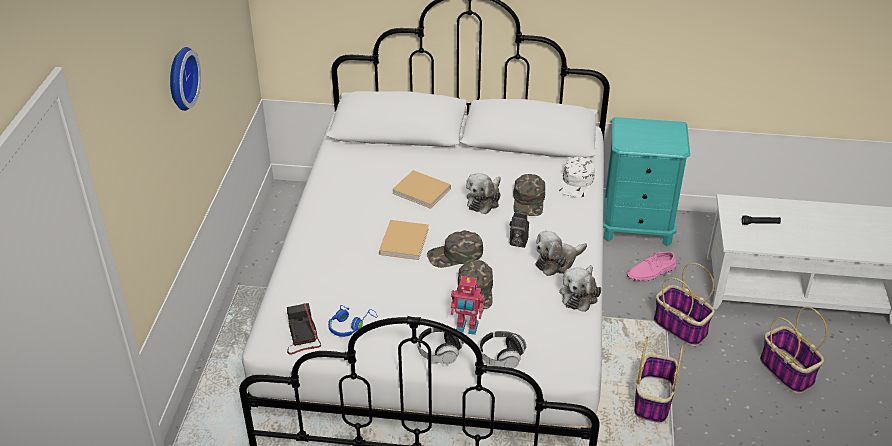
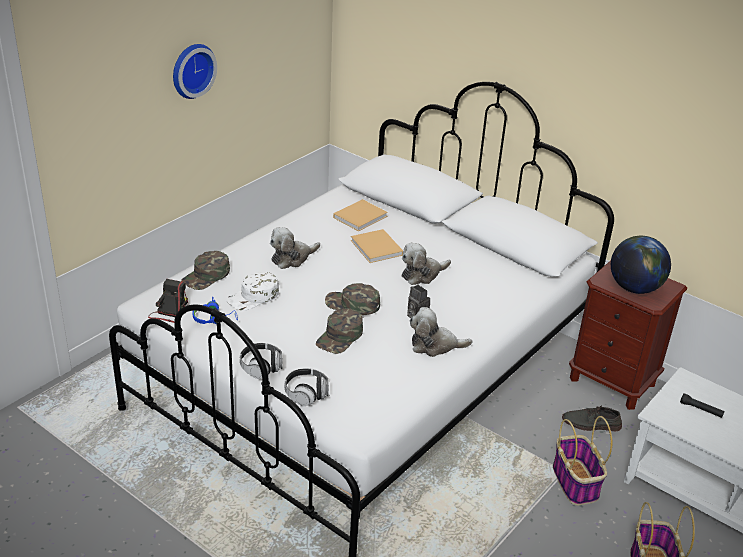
camera: 30 degrees right, 5 degrees down
(404, 240) = (323, 277): beige book -> beige book (361, 216)
(466, 328) = (301, 360): toy robot -> none
(529, 201) = (461, 290): green cap -> green cap (206, 276)
(577, 183) = (521, 293): white cap -> white cap (253, 297)
(579, 294) = (427, 378): plush toy -> plush toy (292, 258)
(637, 227) = (612, 381): turquoise nightstand -> brown nightstand
(651, 272) = (591, 424): pink shoe -> grey shoe
(653, 140) = (634, 288): none -> globe
(653, 399) = (488, 529): basket -> none

